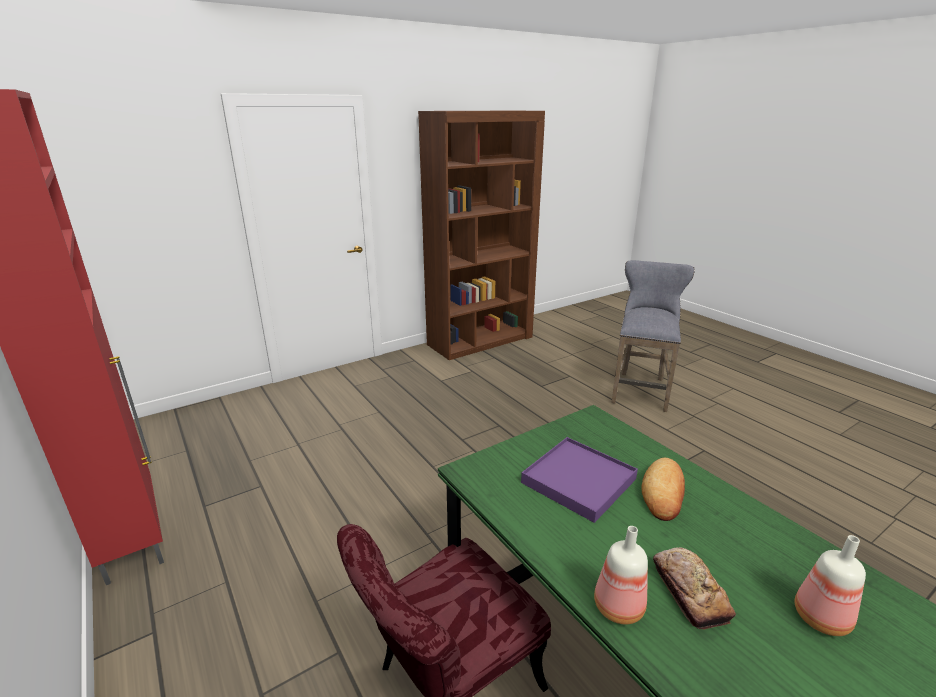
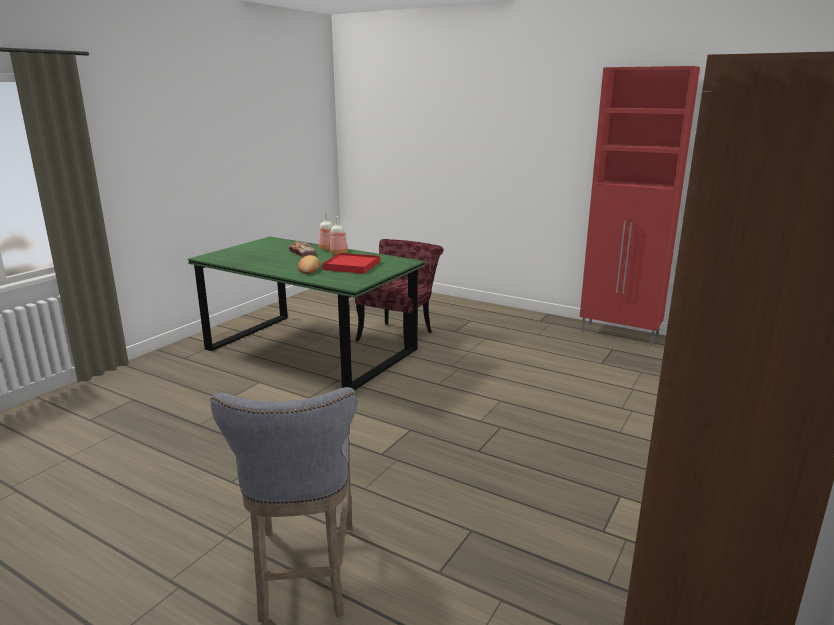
camera: 155 degrees right, 5 degrees down
(578, 480) = (352, 266): purple tray -> red tray
(822, 619) = (256, 255): bottle -> bottle (338, 253)

